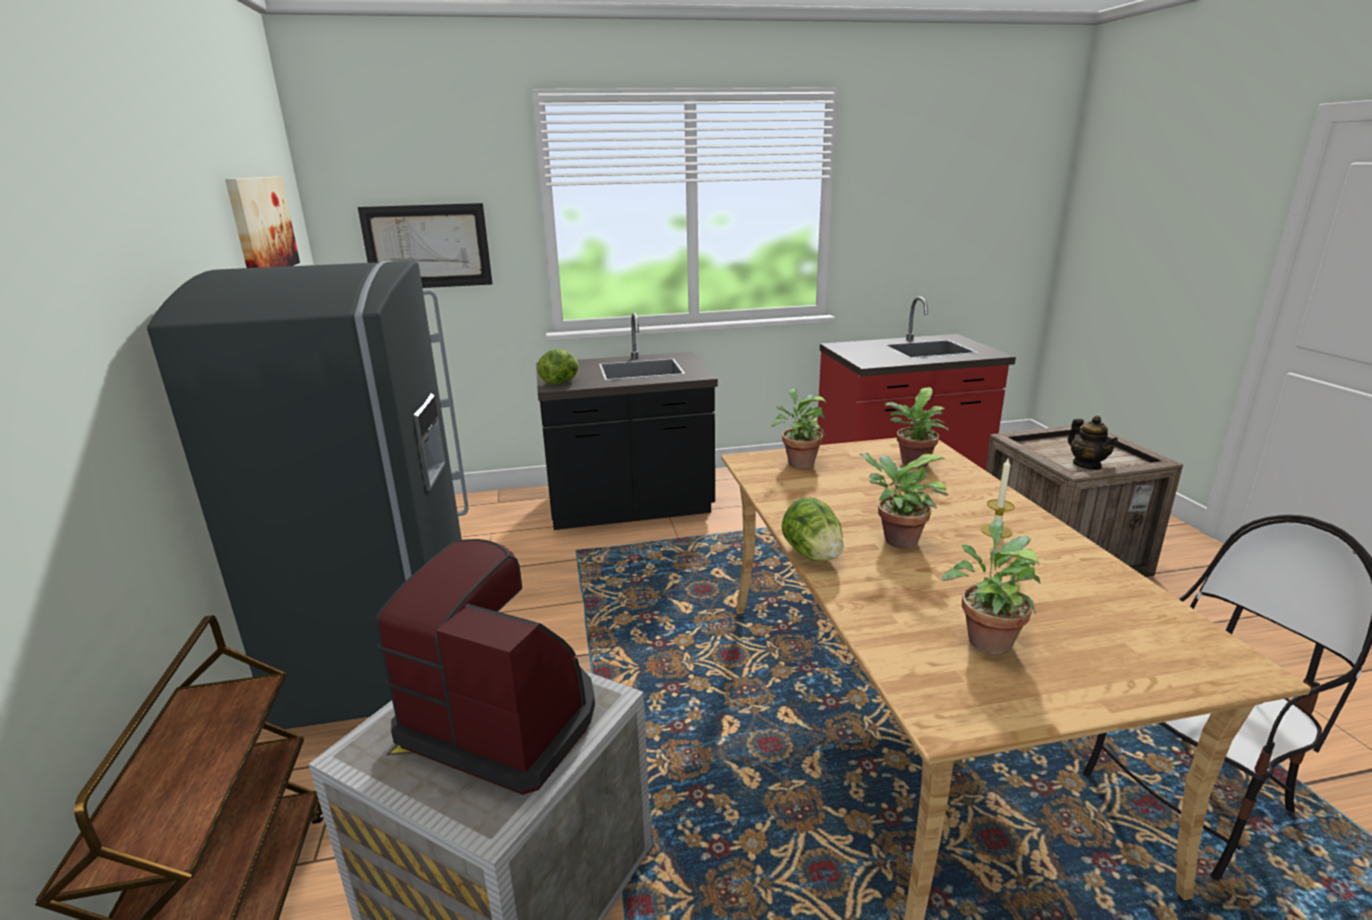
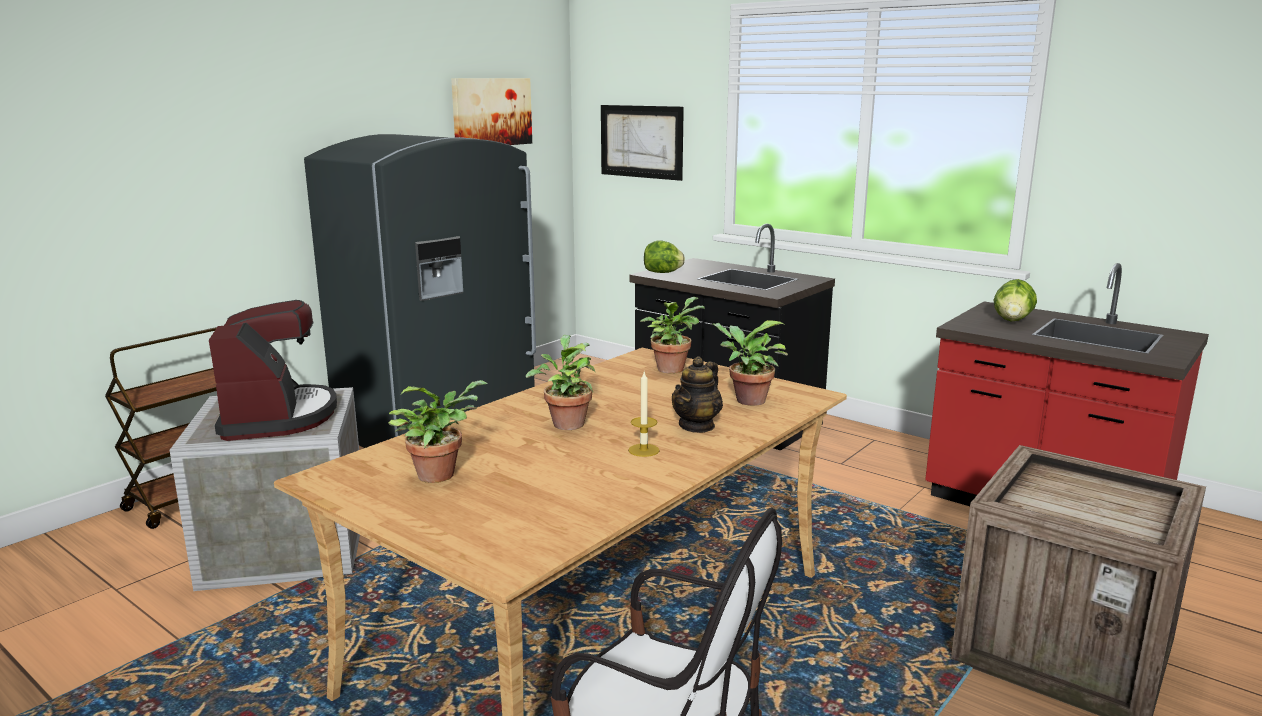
camera: 50 degrees right, 5 degrees down
(812, 554) = (501, 406): lettuce -> lettuce (1012, 320)
(1087, 465) = (1056, 511): teapot -> teapot (697, 426)

